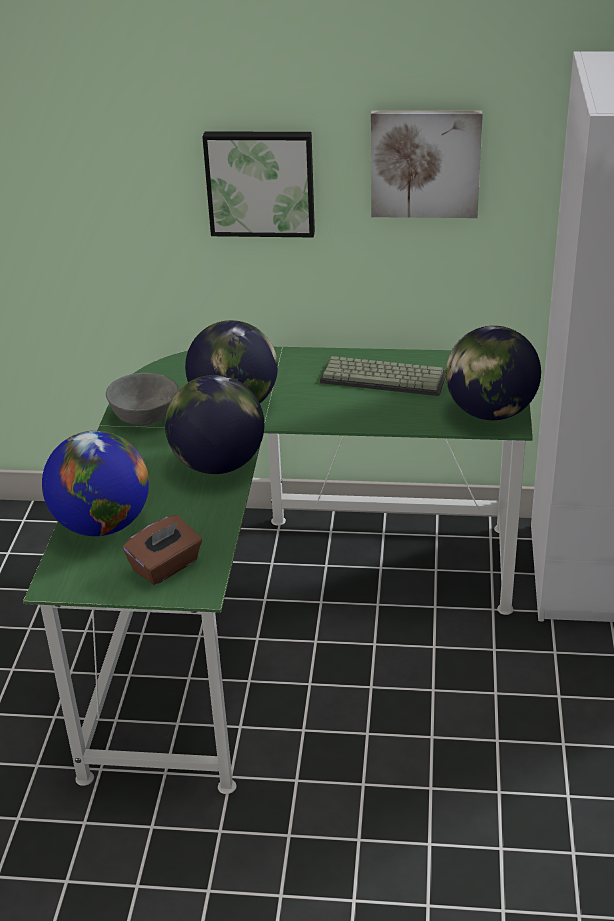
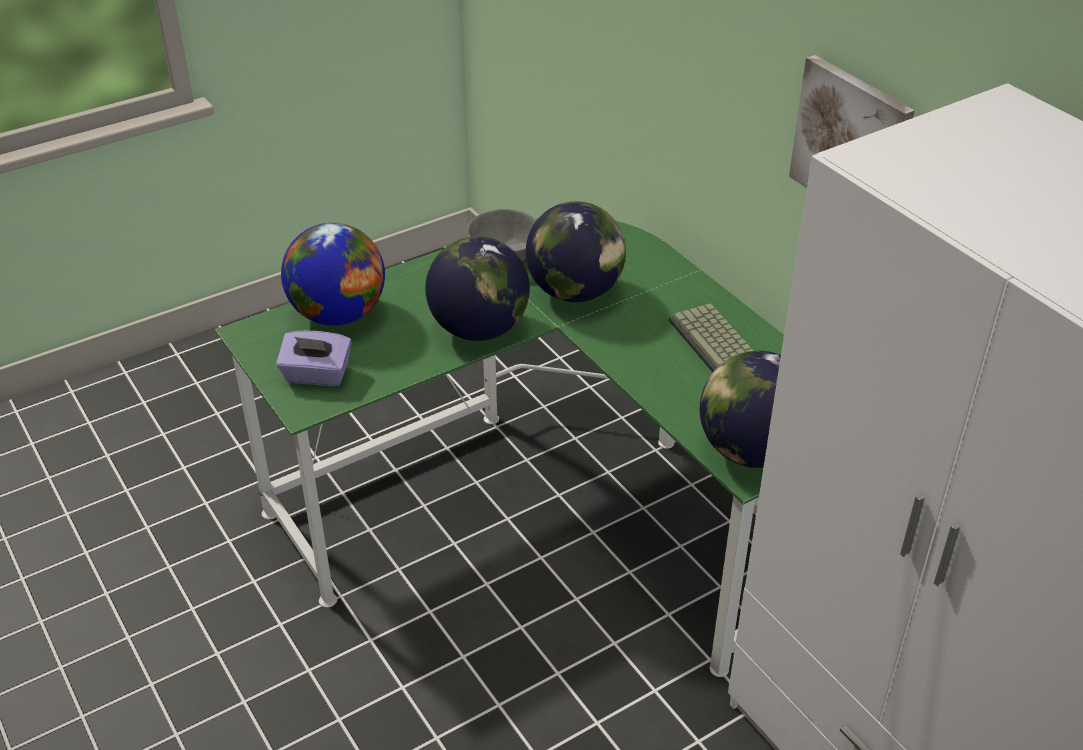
camera: 50 degrees right, 5 degrees up
(166, 566) = (316, 375): brown tissue box -> purple tissue box
(260, 182) = (716, 85): picture -> none

